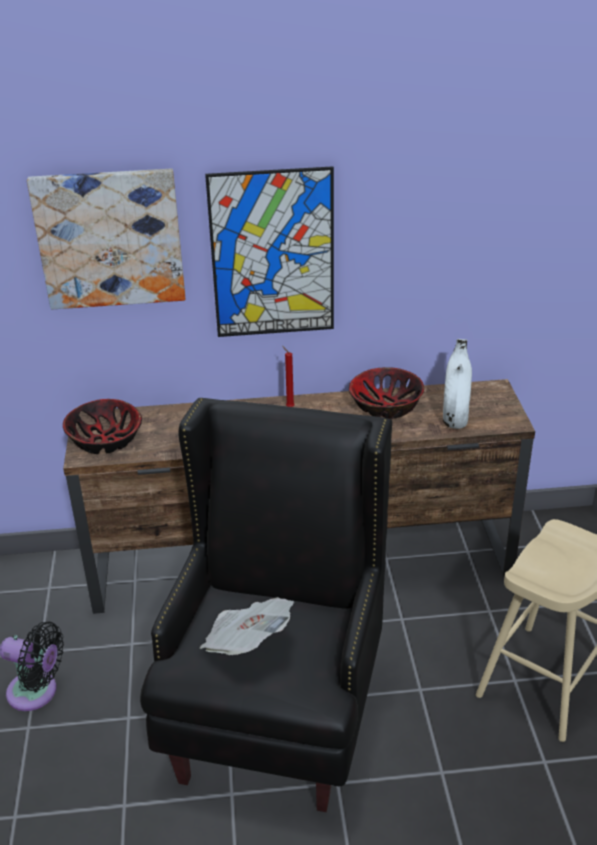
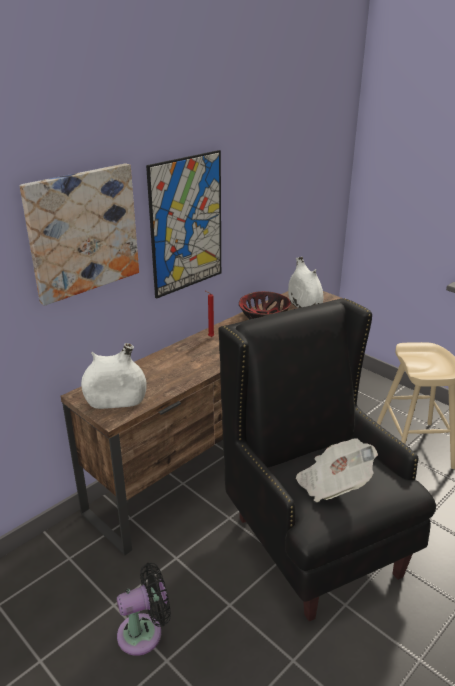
camera: 40 degrees left, 5 degrees down
(106, 441) = (116, 402): bowl -> white vase

